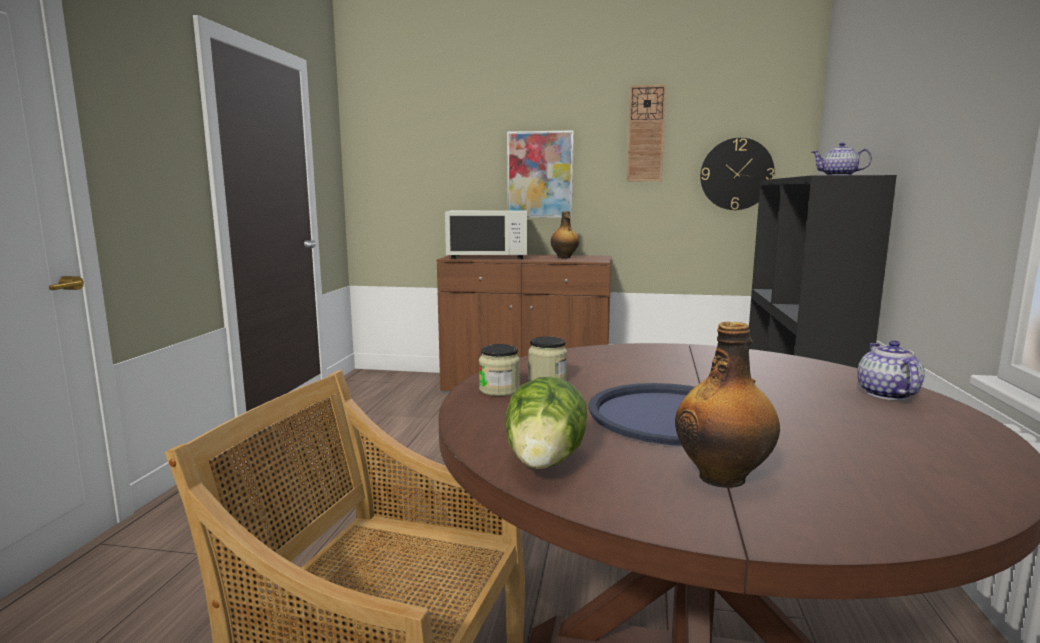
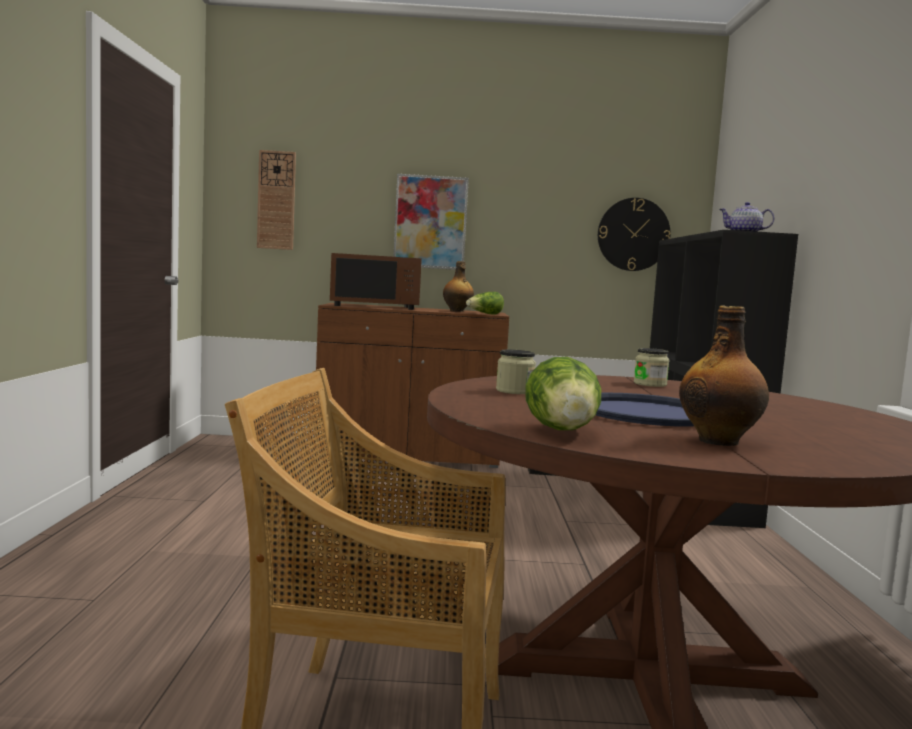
camera: 10 degrees left, 5 degrees down
(488, 257) = (373, 306): white microwave -> brown microwave
(499, 390) = (475, 395): jar -> jar (650, 384)
(587, 261) = (485, 314): none -> lettuce
(646, 134) = (544, 187): wall clock -> wall clock (276, 200)
(887, 394) = (819, 407): teapot -> none

